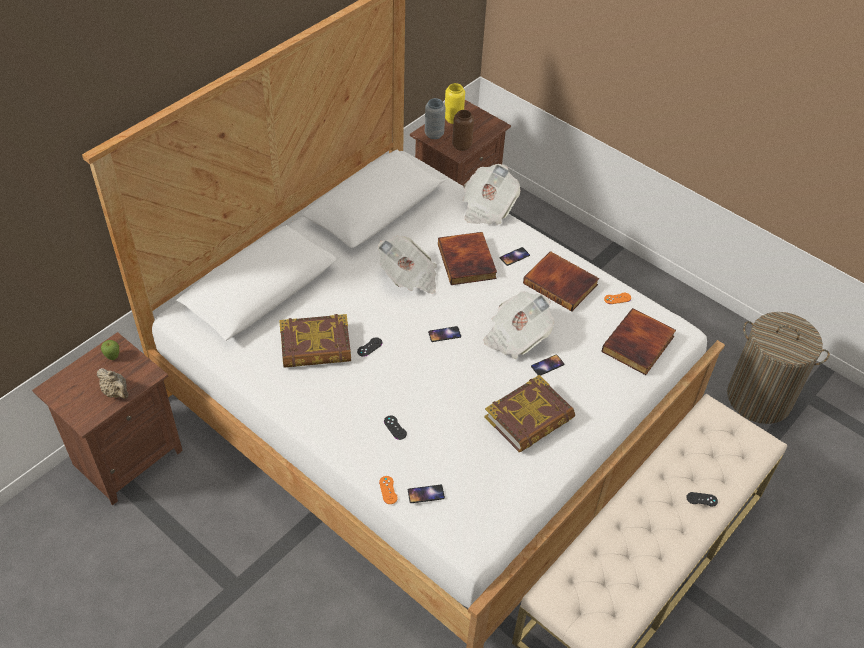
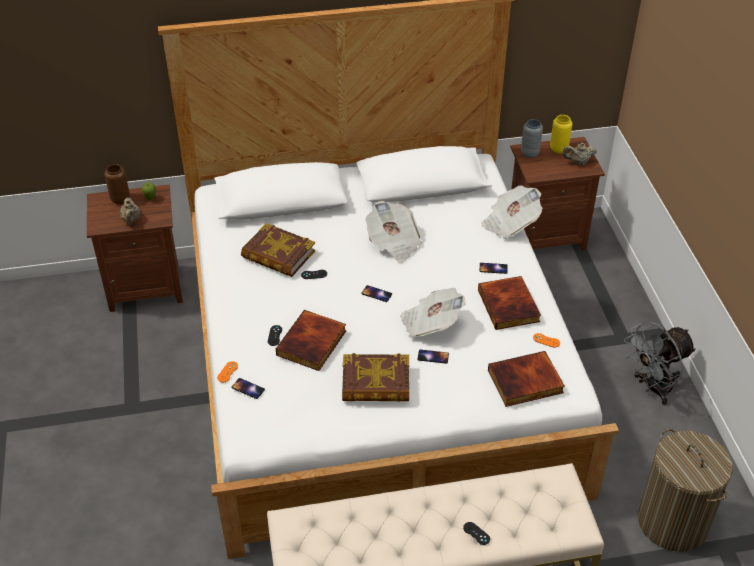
camera: 40 degrees right, 5 degrees down
(461, 146) = (544, 171): brown vase -> brown vase (120, 199)
(468, 261) = (451, 253): book -> book (312, 343)
(480, 124) = (578, 162): none -> beige teapot
(650, 297) = (652, 388): none -> grey fan

